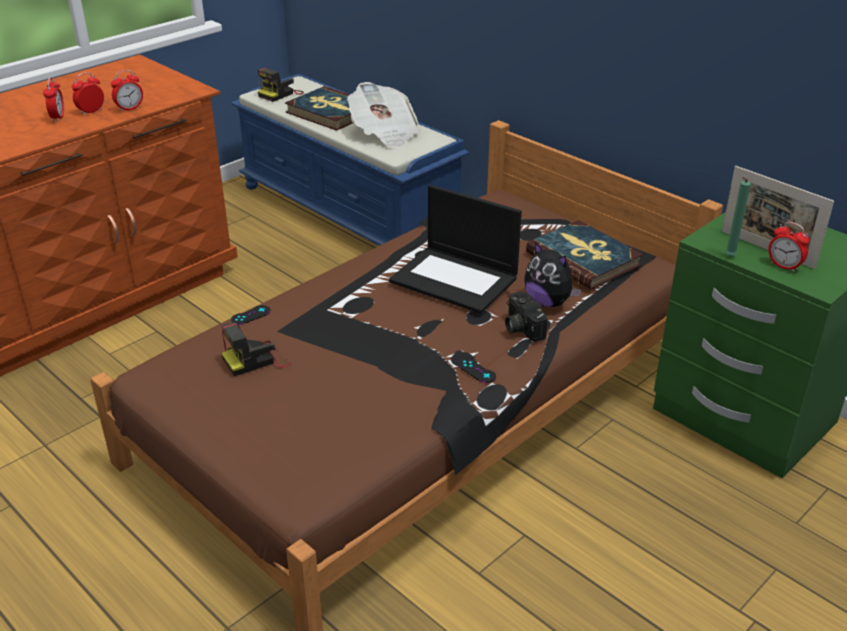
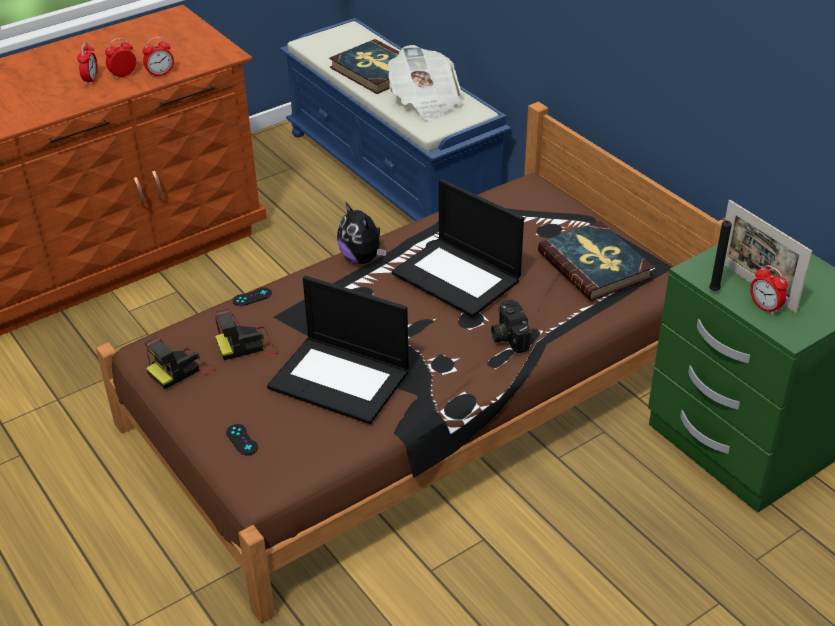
camera: 10 degrees right, 5 degrees up
(280, 94) = (329, 44): camera -> camera (181, 370)
(363, 382) = (341, 379): none -> laptop
(476, 370) = (451, 378): black game controller -> black game controller (242, 440)
(548, 302) = (544, 310): plush toy -> plush toy (362, 258)
(728, 257) = (712, 291): green candle -> black candle

